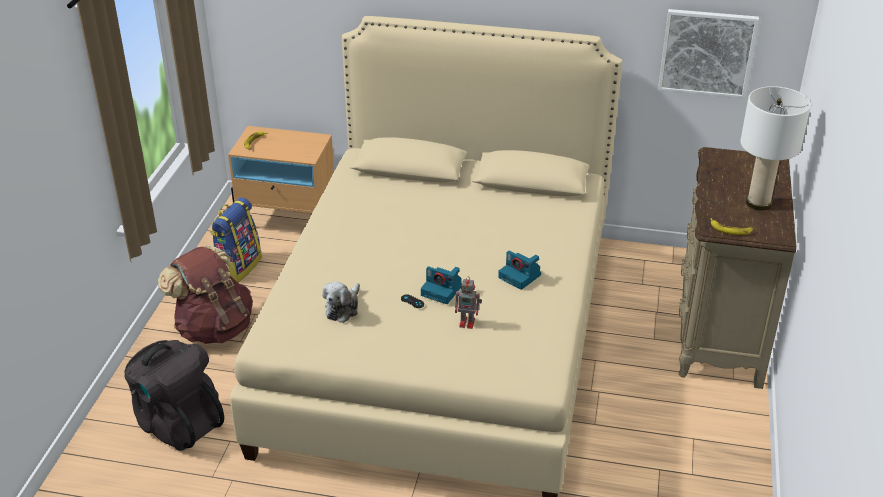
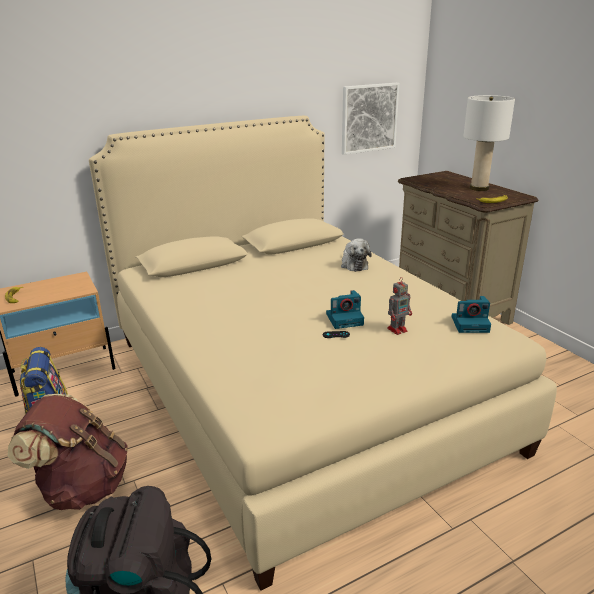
camera: 40 degrees left, 10 degrees down
(343, 308) = (290, 364): plush toy -> plush toy (353, 264)
(520, 276) = (380, 289): camera -> camera (471, 324)

